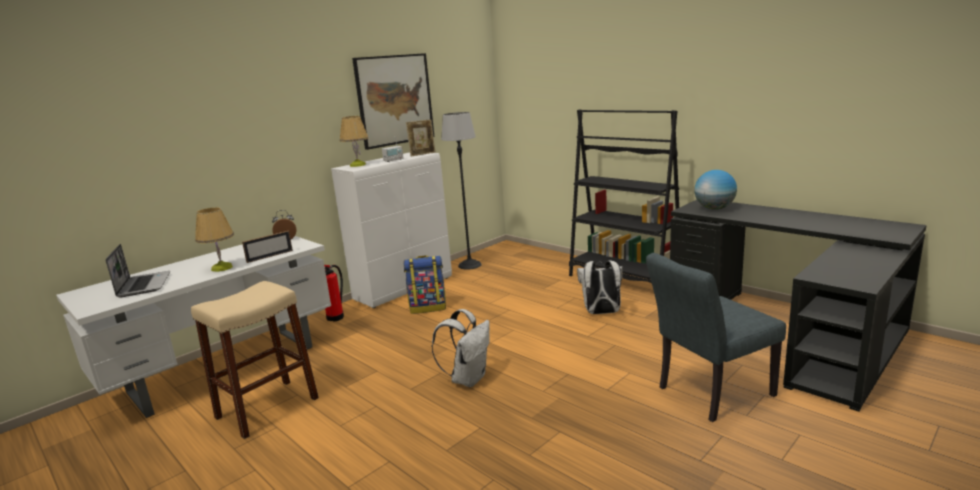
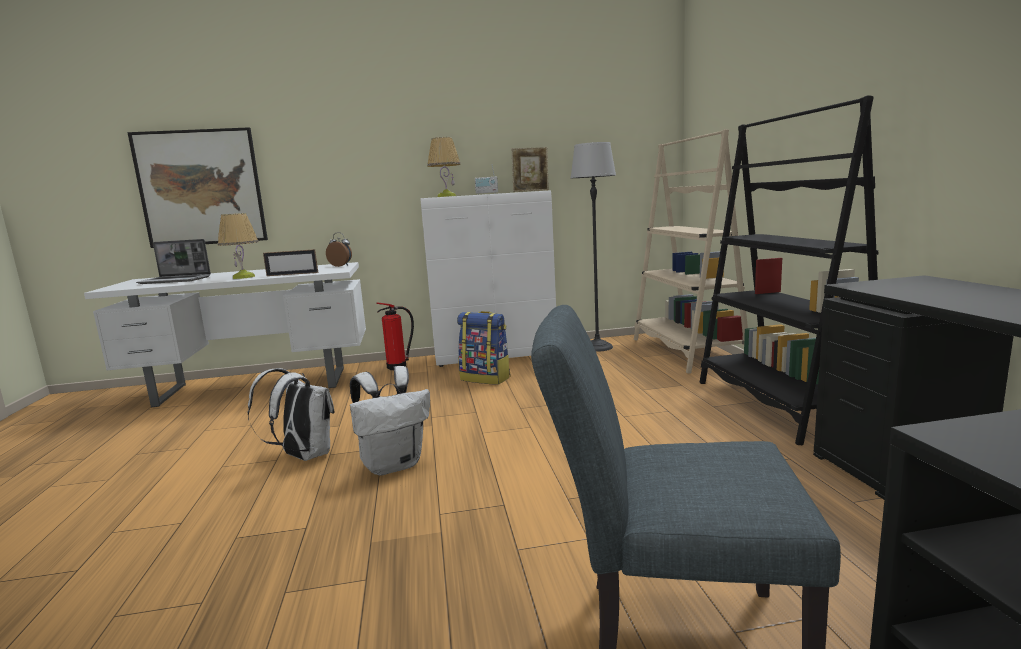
camera: 35 degrees right, 5 degrees down
(144, 285) = (176, 280): laptop -> laptop turned 75 degrees clockwise
(267, 408) = (214, 428): beige stool -> none
(394, 100) = (517, 126): picture -> picture (201, 188)
(532, 256) = (686, 351): none -> beige bookcase
(601, 313) = (675, 440): white backpack -> white backpack (303, 456)
(714, 208) = (923, 288): globe -> none

